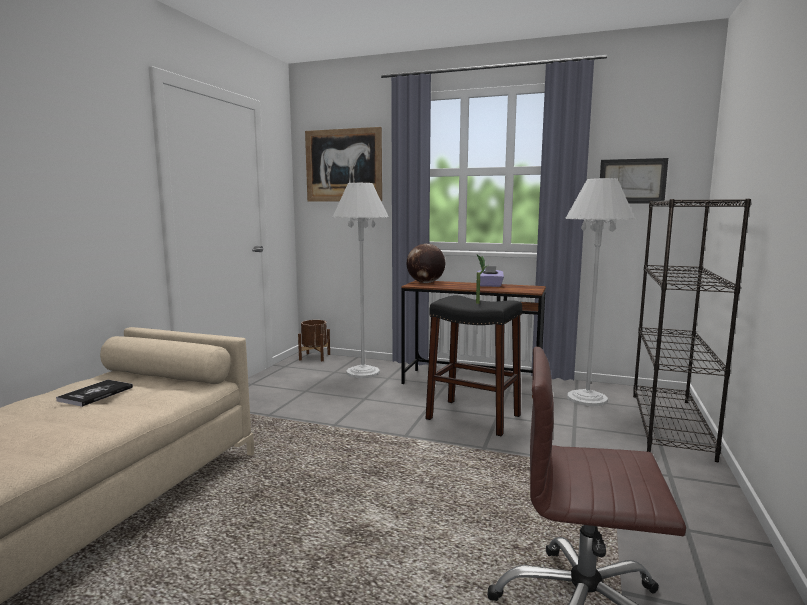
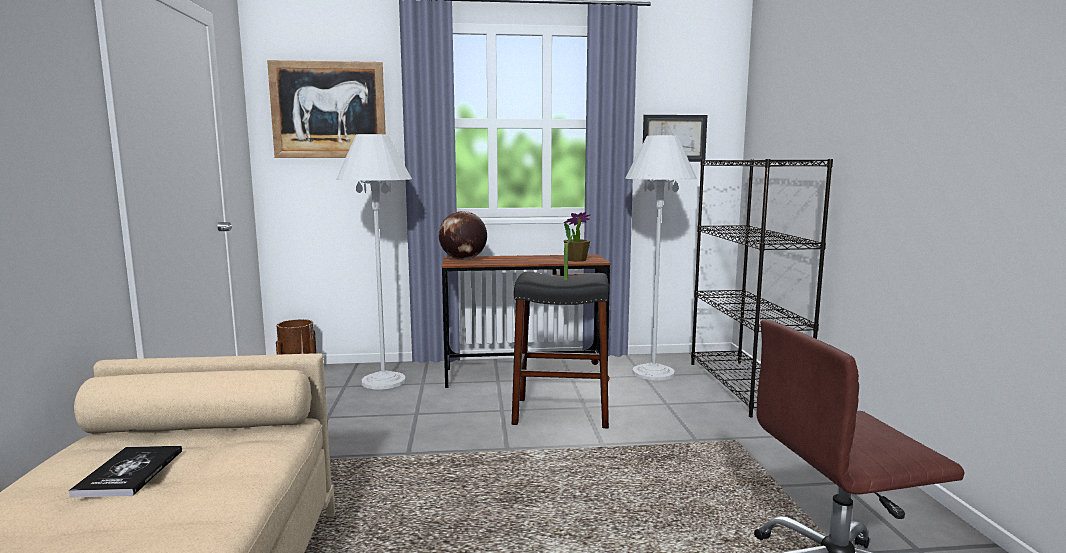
camera: 25 degrees left, 0 degrees up
(490, 285) = (541, 258): purple tissue box -> none
(516, 289) = (576, 260): none -> potted plant

